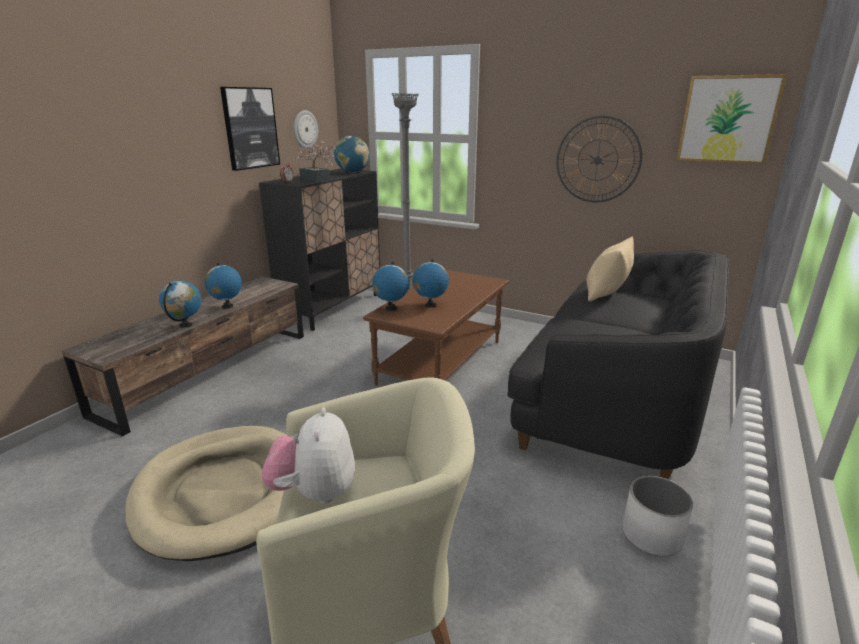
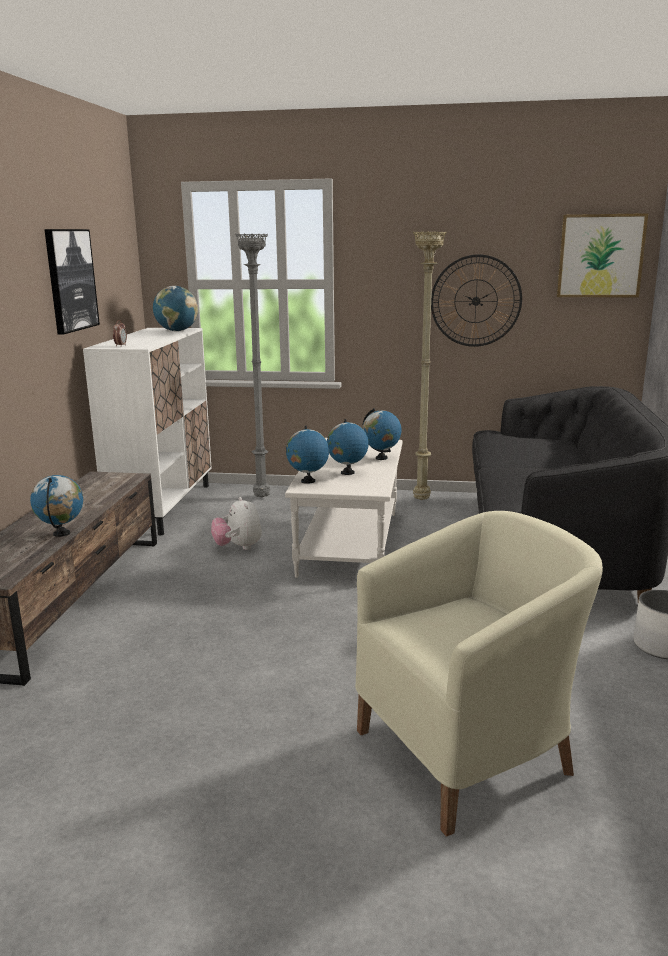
camera: 20 degrees left, 5 degrees down
(224, 493) = (222, 708): beige dog bed -> none
(227, 306) = (89, 508): globe -> globe (381, 458)
(305, 129) = (115, 279): wall clock -> none
(315, 492) = (424, 636): plush toy -> plush toy (238, 547)
(316, 178) = (149, 340): potted plant -> none
(332, 307) = (163, 507): black cabinet -> white cabinet
(442, 362) = (351, 543): brown coffee table -> white coffee table
(532, 332) = (422, 500): none -> beige floor lamp
(606, 294) = (513, 441): beige pillow -> none

